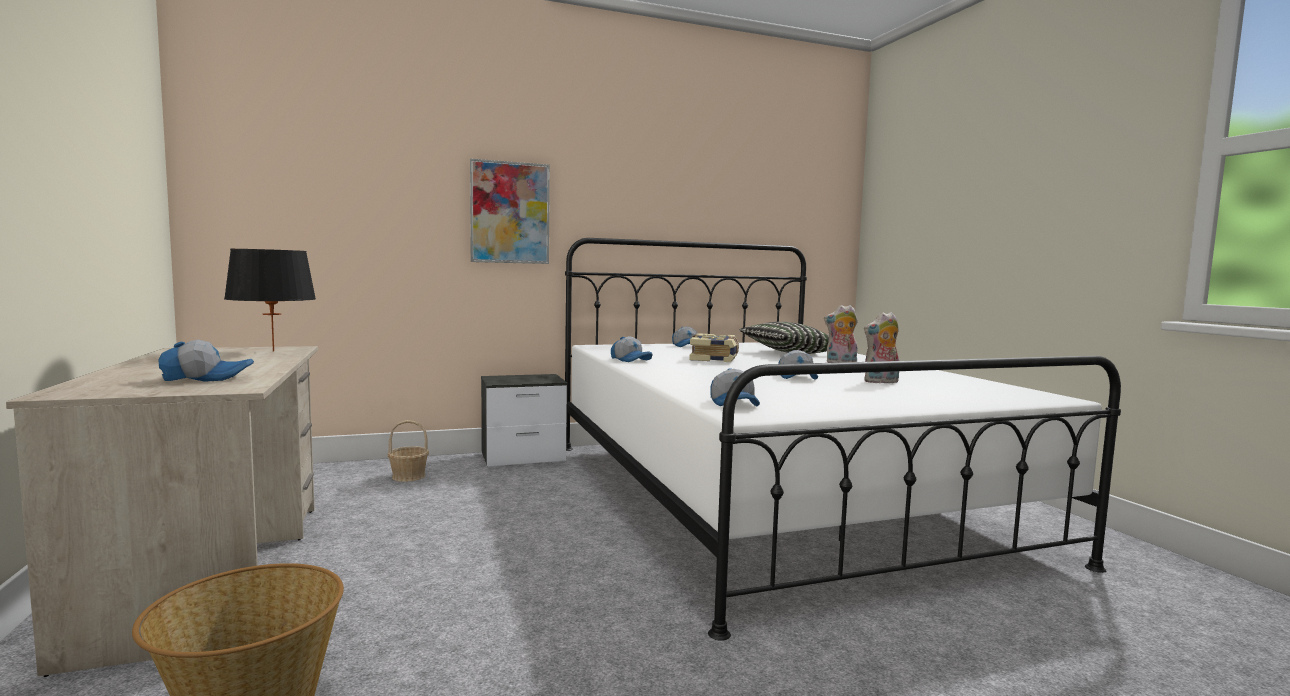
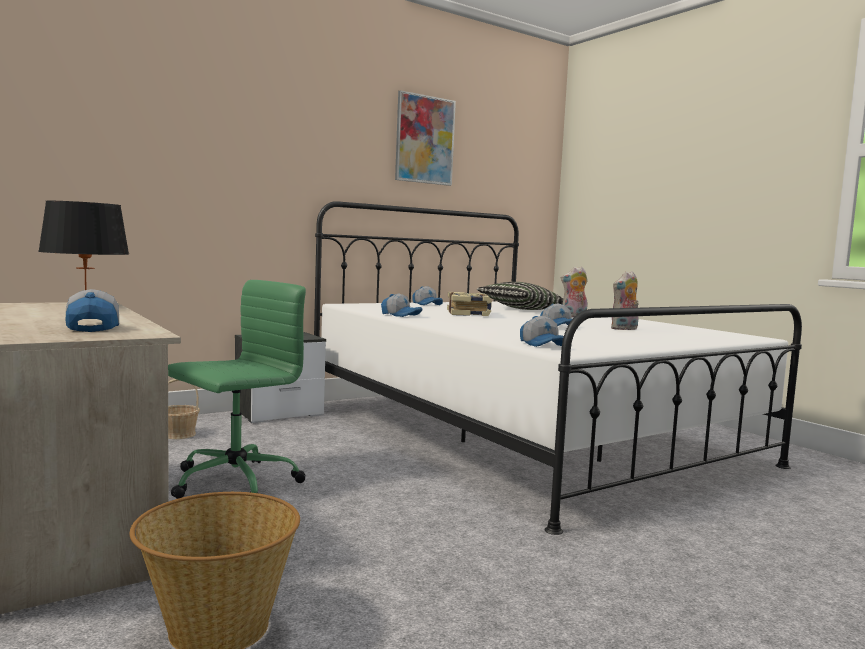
camera: 15 degrees left, 0 degrees up
(207, 378) = (92, 327): cap -> cap turned 75 degrees counterclockwise
(414, 536) = (233, 483): none -> green office chair
(510, 213) = (263, 174): picture -> picture (424, 139)

